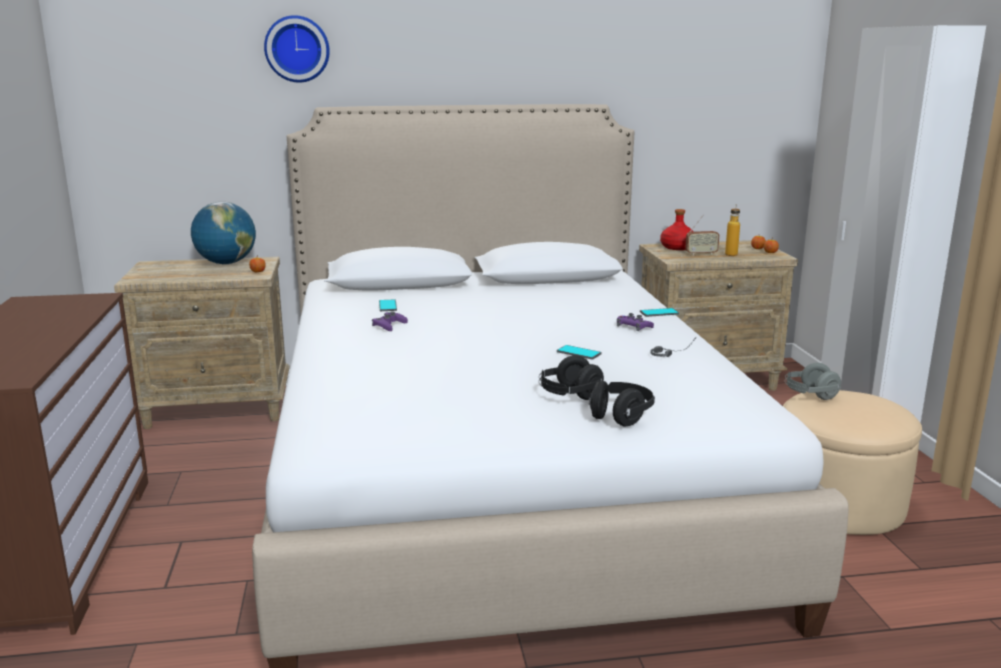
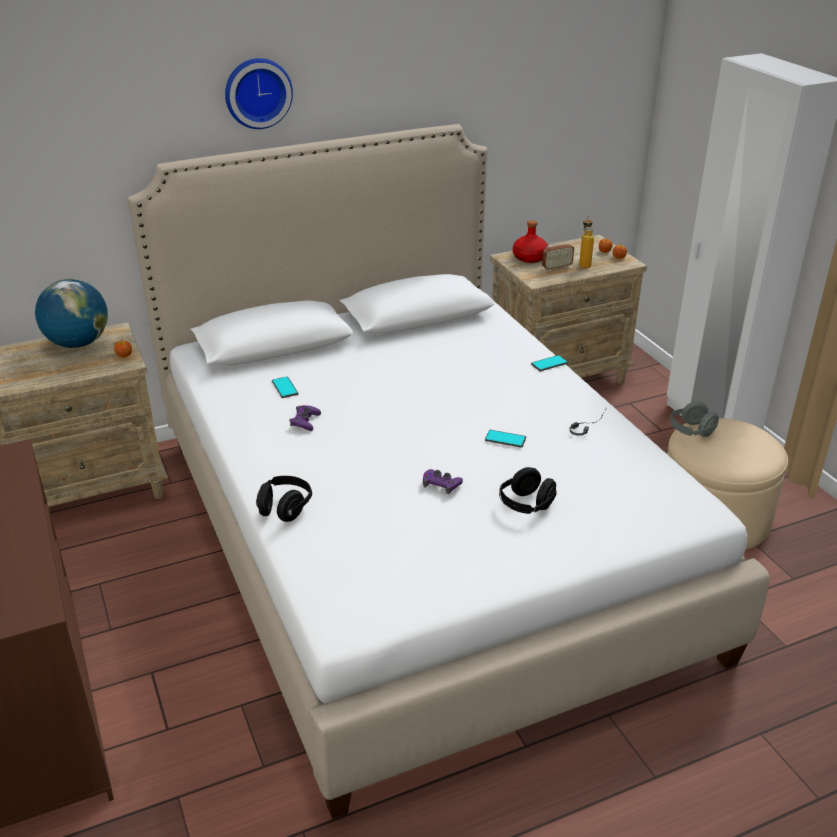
camera: 15 degrees left, 15 degrees up
(297, 49) = (126, 98): wall clock -> wall clock (257, 92)
(620, 416) = (582, 528): black headphones -> black headphones (285, 508)
(633, 327) = (536, 390): purple game controller -> purple game controller (441, 484)

